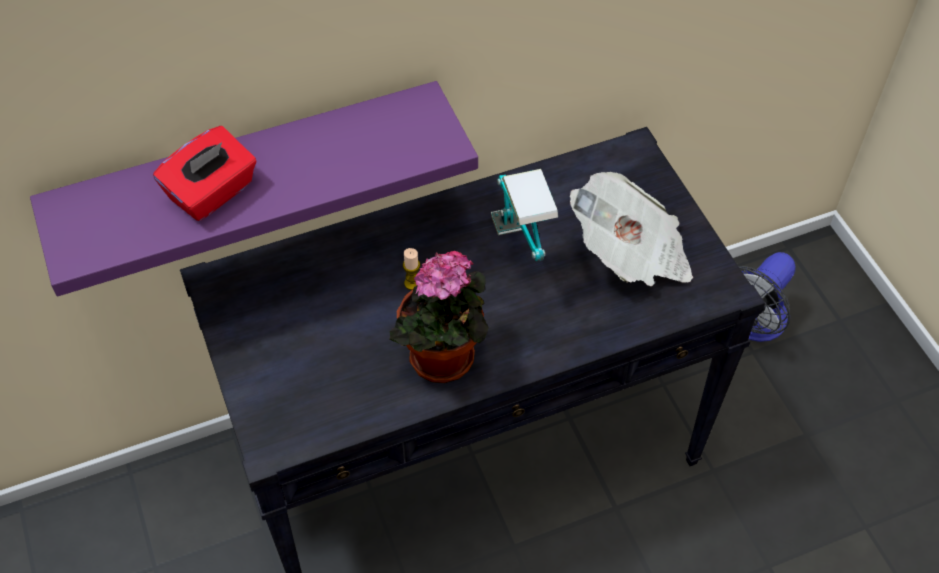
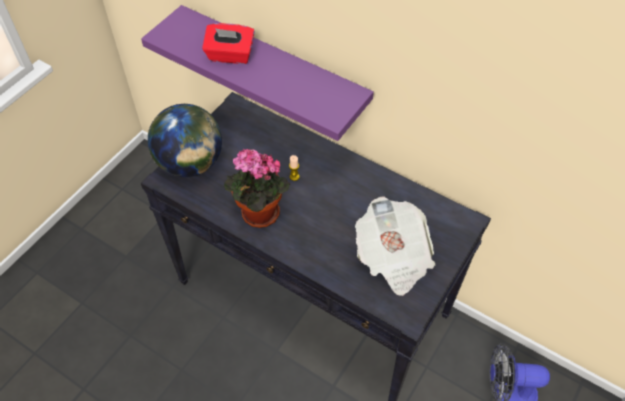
camera: 55 degrees right, 0 degrees up
(274, 396) = (190, 164): none -> globe
(519, 257) = (347, 210): table lamp -> none

